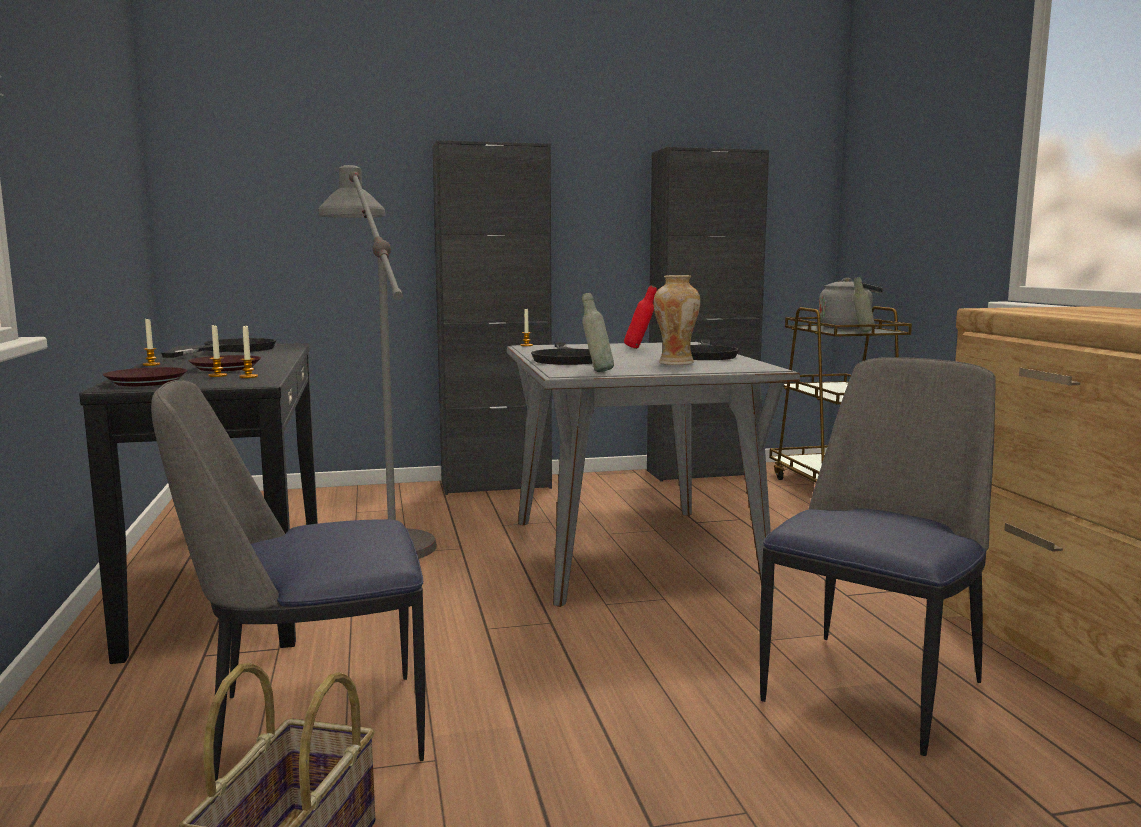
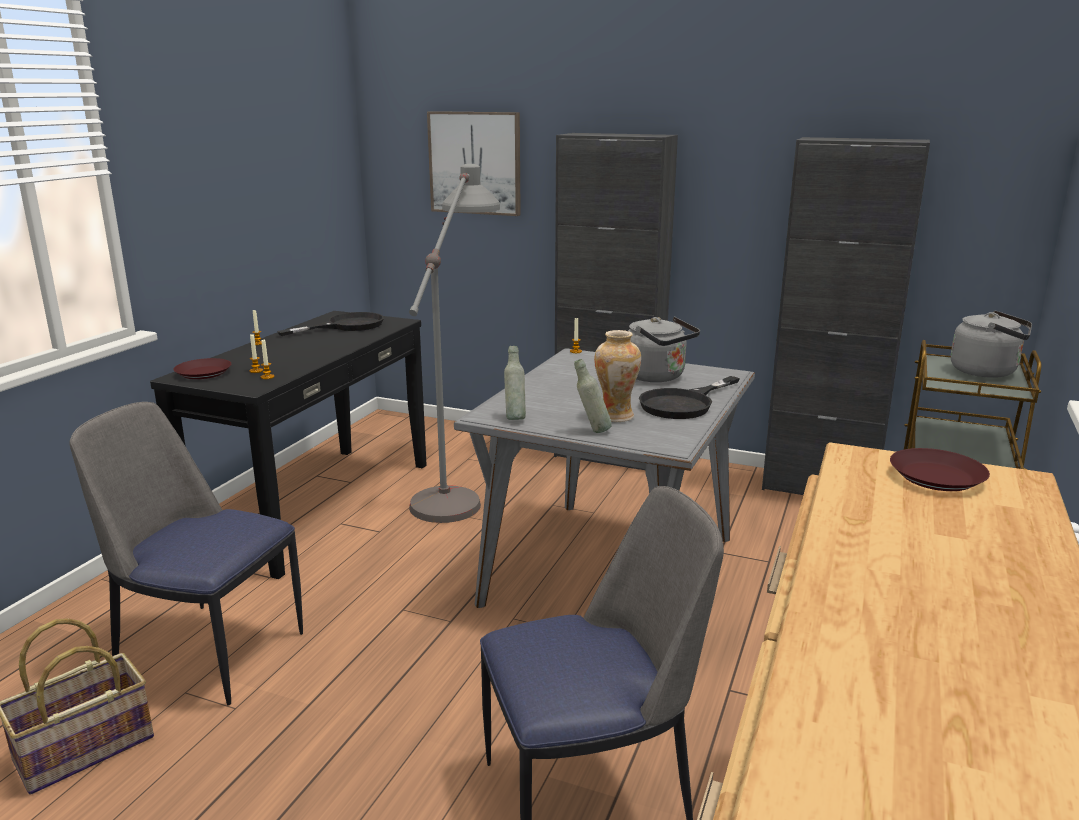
camera: 35 degrees right, 10 degrees up
(225, 368) = (283, 359): brown plate -> brown plate (935, 477)
(311, 180) = (475, 163): none -> picture
(566, 358) = (548, 386): black frying pan -> none
(639, 348) = (657, 377): red bottle -> grey kettle
(862, 332) = (976, 386): grey bottle -> grey bottle (592, 431)

